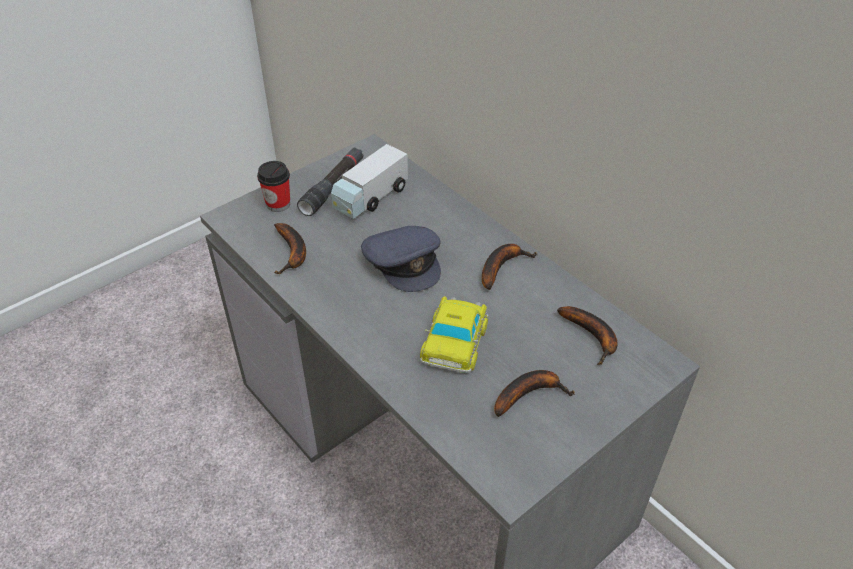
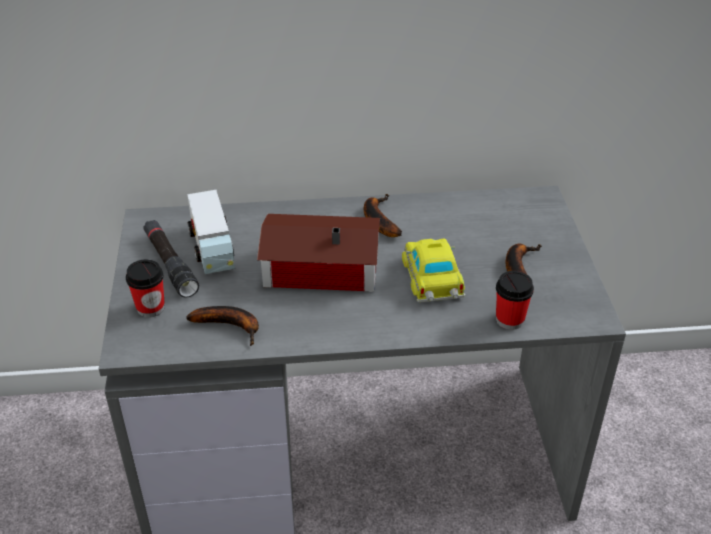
camera: 55 degrees left, 5 degrees down
(404, 262) = (318, 266): grey cap -> toy house
(447, 420) = (509, 320): none -> cup
(455, 340) = (433, 279): toy car -> toy car turned 150 degrees counterclockwise
(593, 337) = (492, 214): banana -> none

